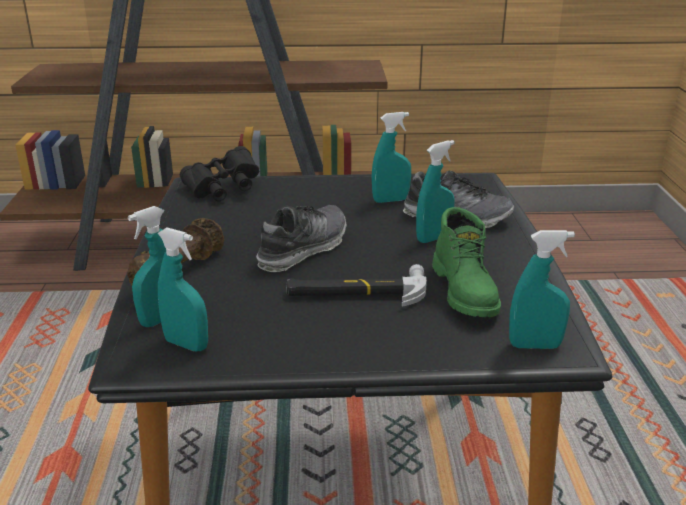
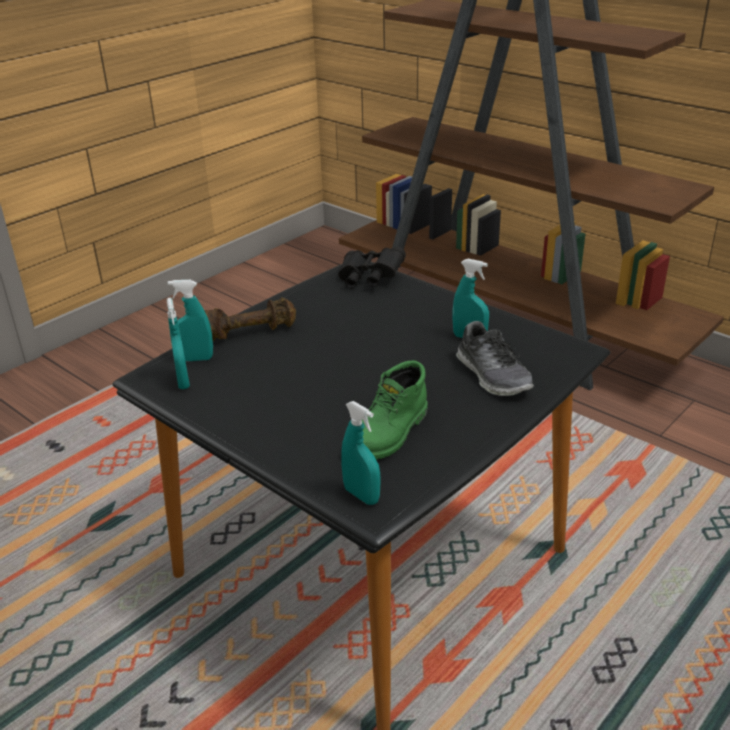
camera: 45 degrees right, 5 degrees up
(303, 249) = (342, 350): shoe -> none
(356, 292) = (321, 397): hammer -> none
(433, 238) = (443, 384): turquoise spray bottle -> none

